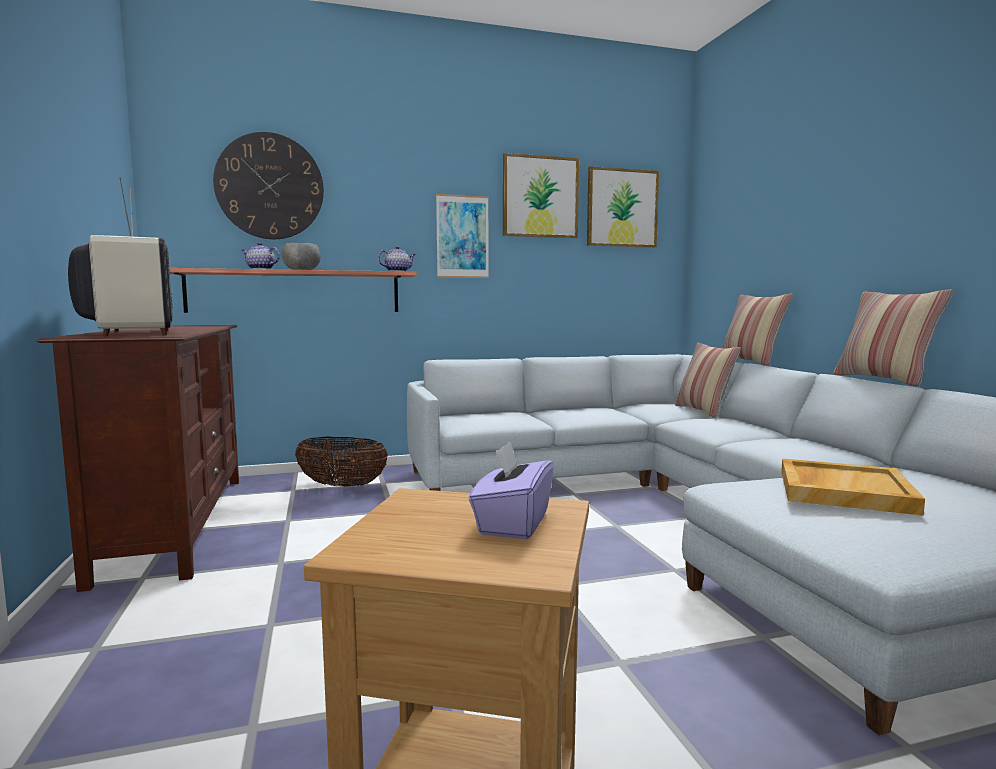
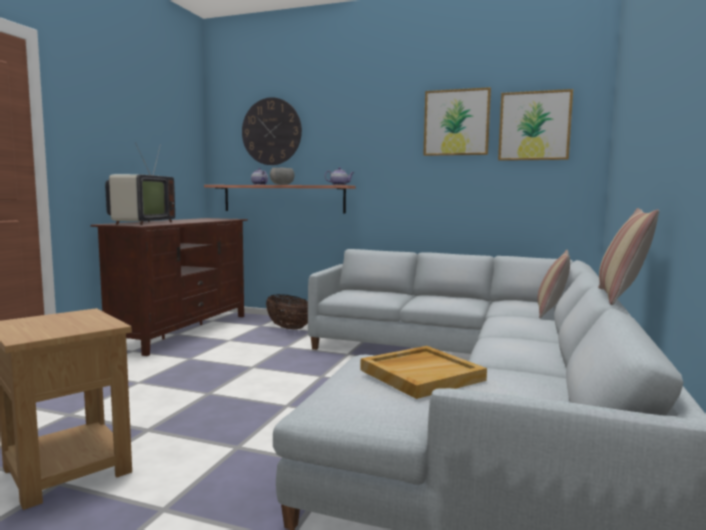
camera: 35 degrees right, 0 degrees up
(462, 237) = (392, 158): picture -> none
(512, 523) = (73, 326): purple tissue box -> none
(750, 362) = (597, 271): pillow -> none

